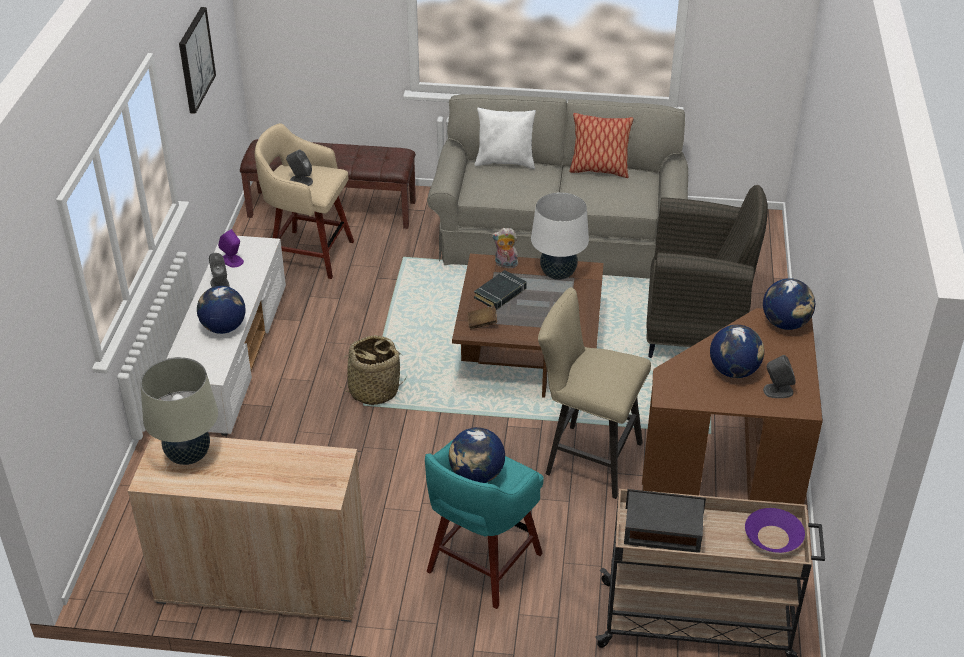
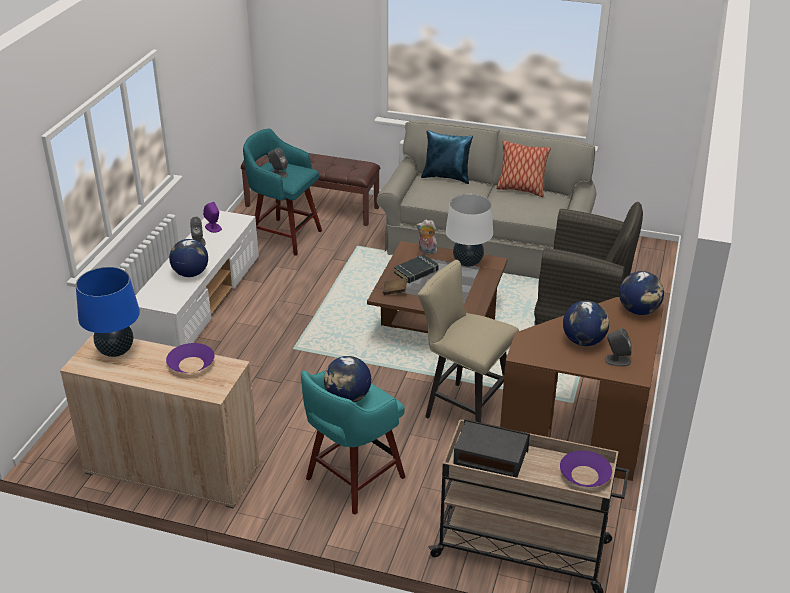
camera: 10 degrees right, 5 degrees down
(188, 455) = (115, 350): beige table lamp -> blue table lamp
(195, 59) = (203, 68): picture -> none
(287, 462) = (191, 364): none -> purple bowl
(309, 253) = (284, 236): beige stool -> turquoise stool
(373, 390) = (304, 339): basket -> none
(505, 162) = (446, 177): white pillow -> blue pillow

